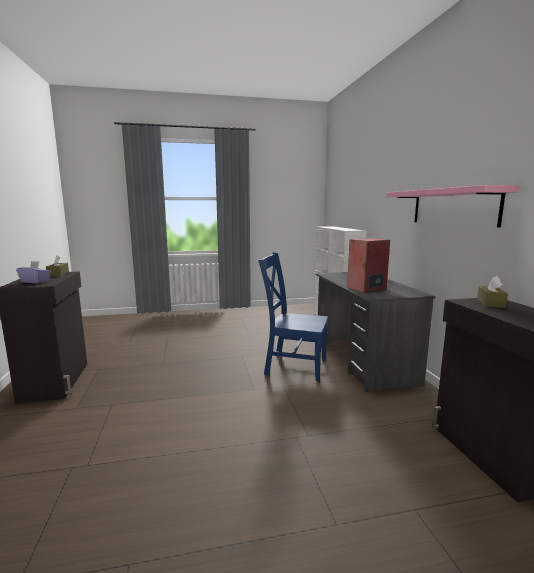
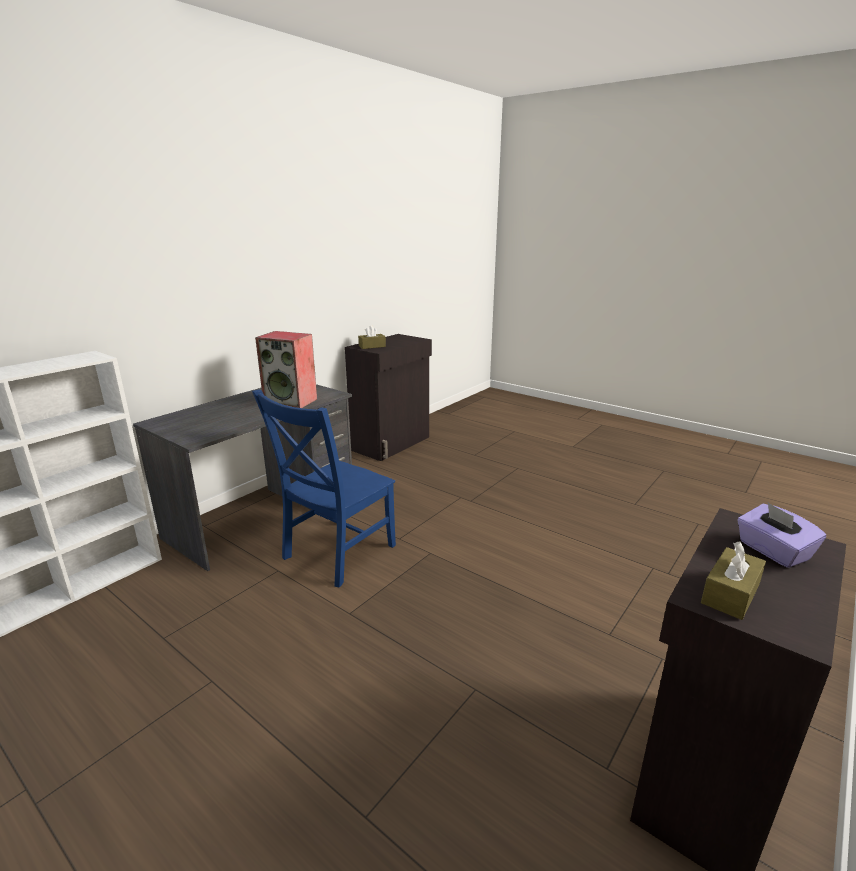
camera: 130 degrees left, 10 degrees up
(293, 366) = (336, 554): blue chair -> blue chair turned 60 degrees clockwise
(453, 207) = (282, 279): pink shelf -> none

